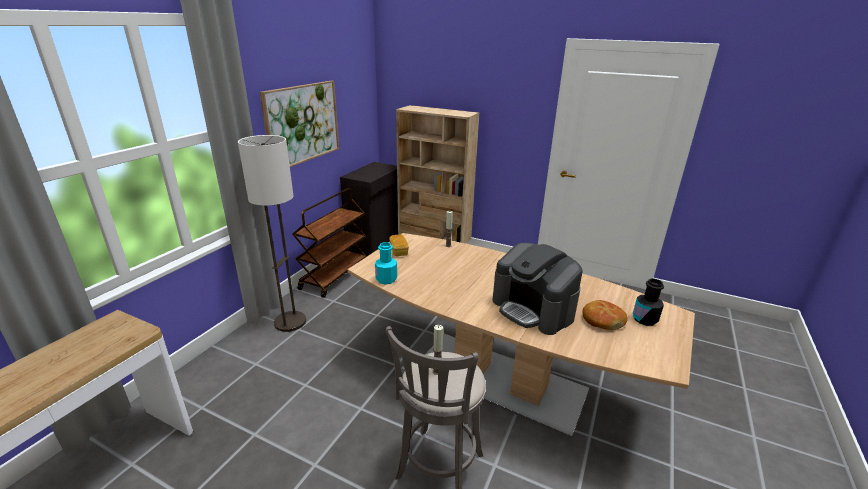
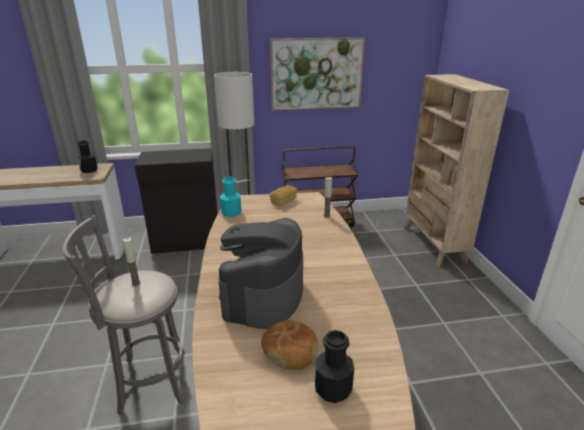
camera: 55 degrees right, 0 degrees up
(107, 333) = (89, 170): none -> black bottle
(375, 245) = (385, 217): black cabinet -> black cabinet (187, 242)

